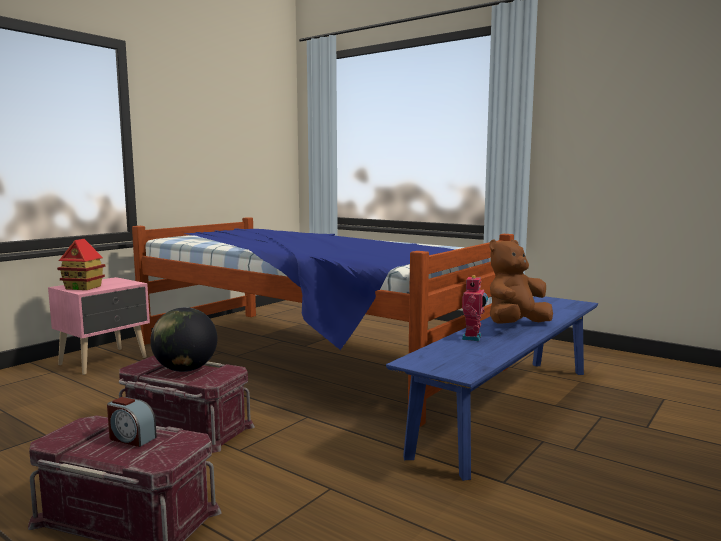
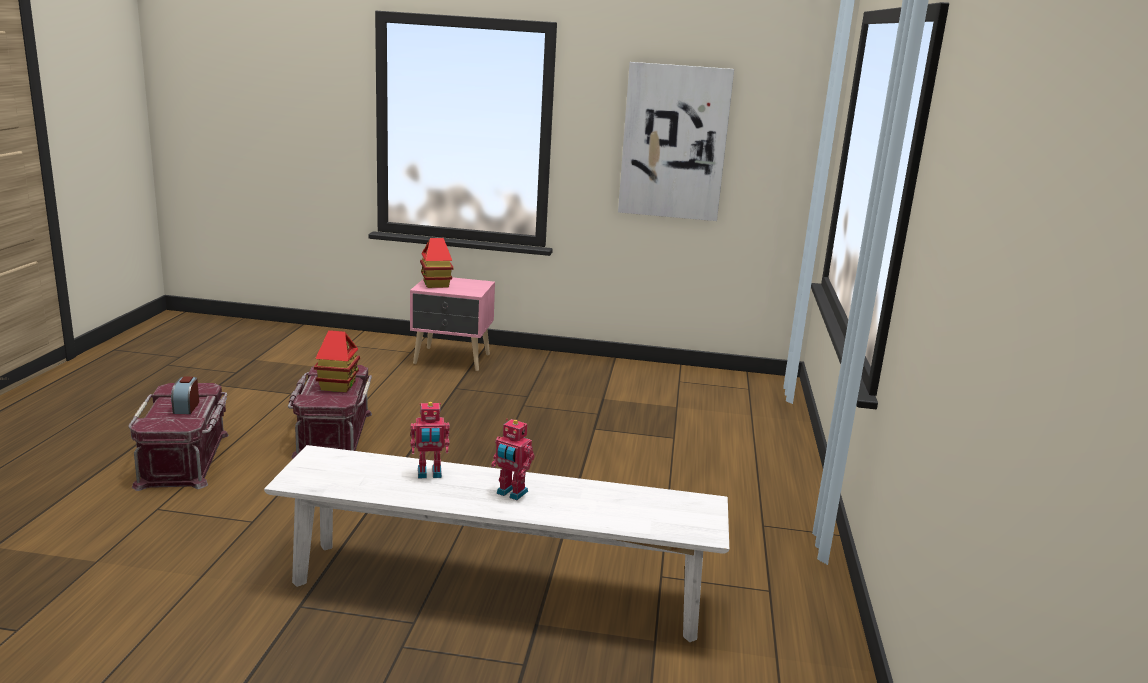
camera: 60 degrees right, 10 degrees up
(186, 370) = (338, 386): globe -> toy house
(217, 142) = (674, 142): none -> picture
(309, 355) = (563, 439): bed -> none
(508, 408) = (497, 589): blue bench -> white bench
(515, 325) = (511, 493): brown plush toy -> toy robot

